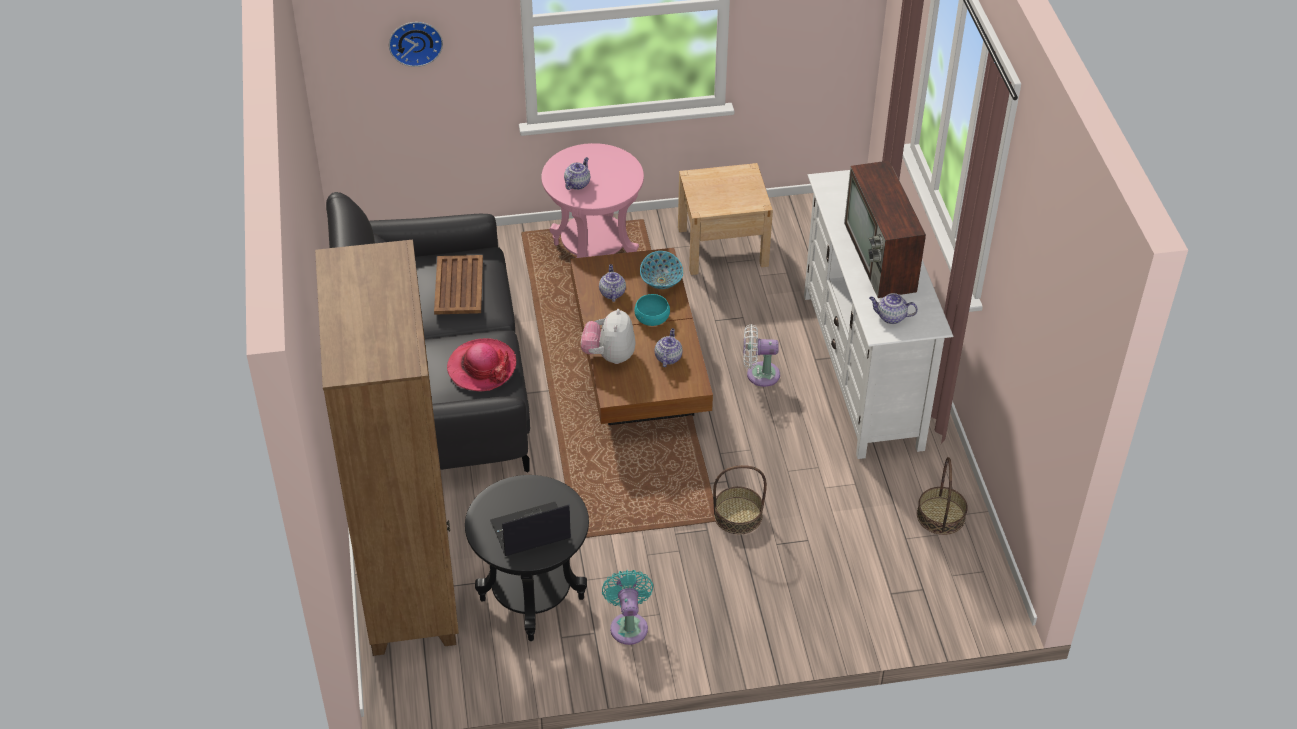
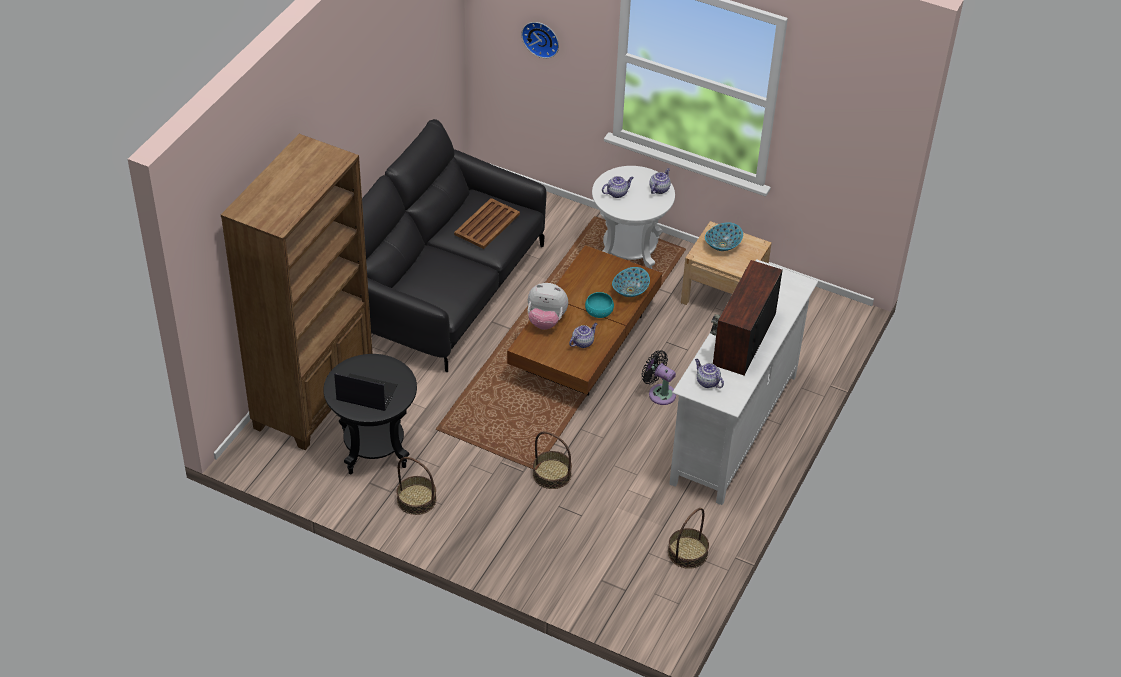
camera: 35 degrees right, 0 degrees up
(481, 367) = (450, 283): hat -> none
(594, 254) = (629, 255): pink side table -> white side table
(609, 356) = (546, 321): plush toy -> plush toy turned 120 degrees counterclockwise
(612, 293) = (589, 281): teapot -> teapot (659, 189)
(628, 625) = (416, 499): turquoise fan -> basket
(714, 188) = (722, 245): none -> bowl
(759, 374) = (659, 393): white fan -> black fan

